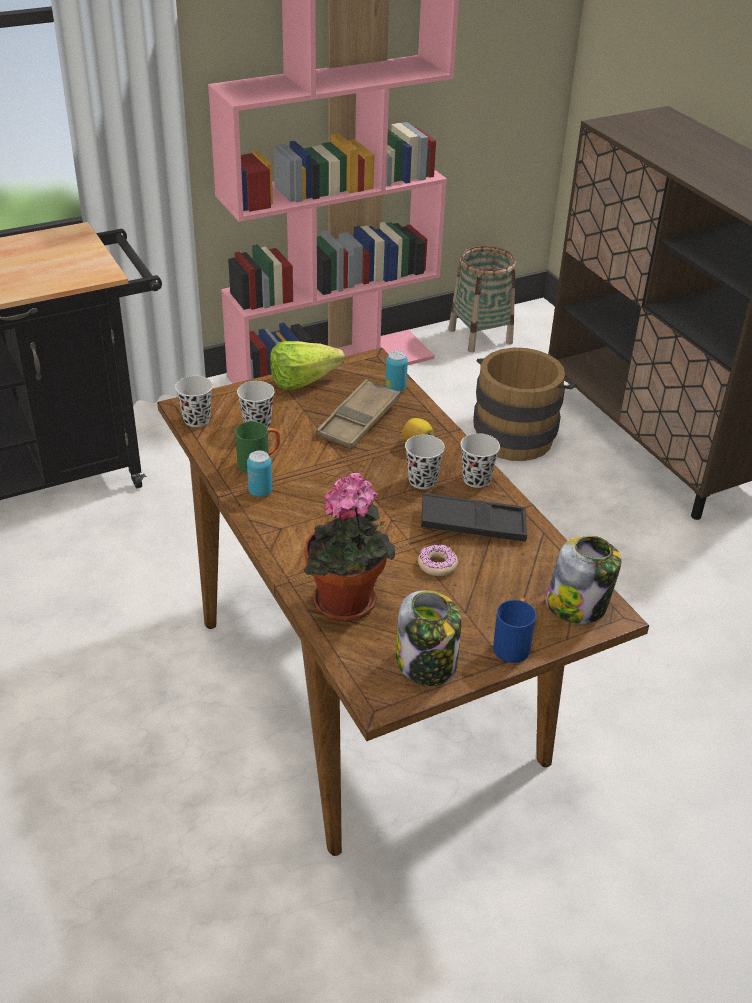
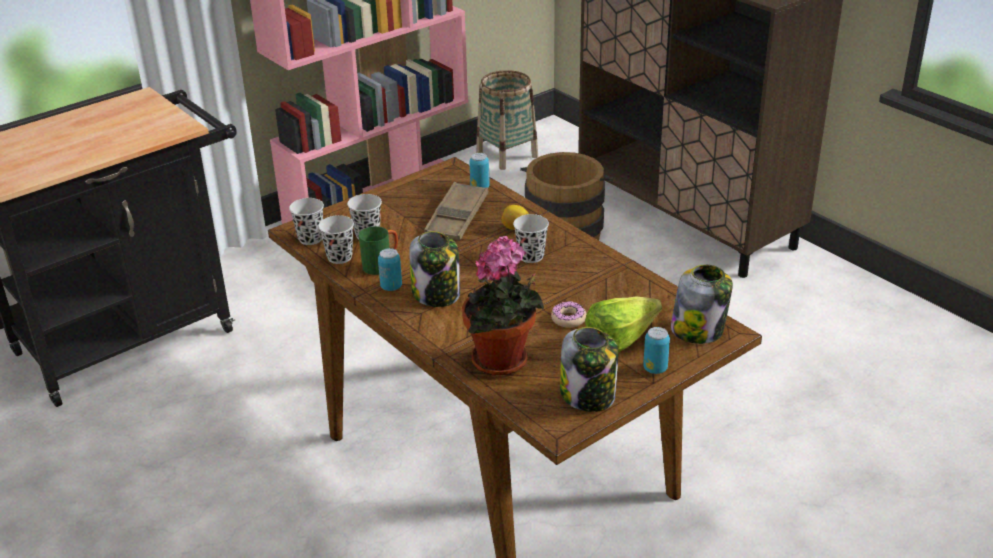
camera: 10 degrees left, 5 degrees down
(305, 509) = (437, 294): none -> jar
(309, 381) = (400, 193): lettuce -> lettuce (626, 339)
(473, 524) = (587, 283): black tray -> none
(476, 479) = (577, 248): black cup -> black cup (339, 257)
(513, 644) = (655, 368): blue mug -> can

